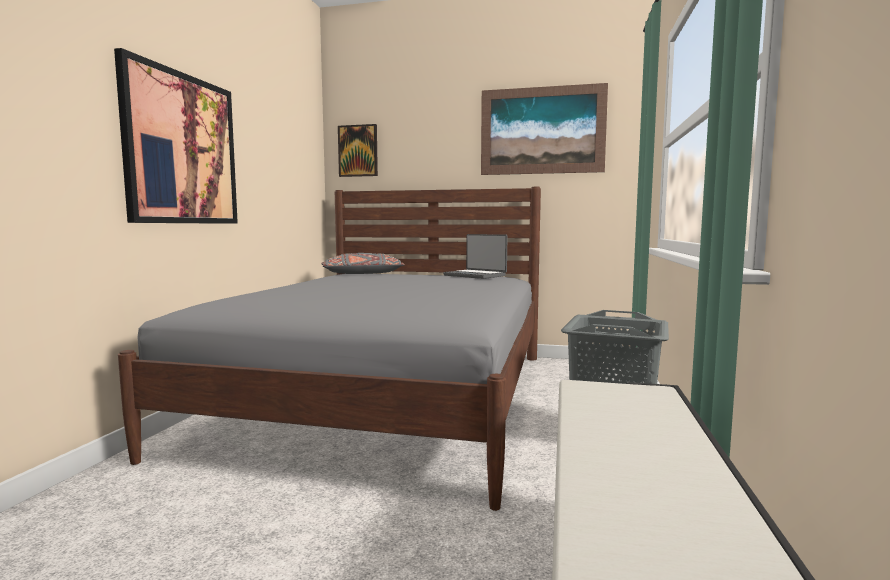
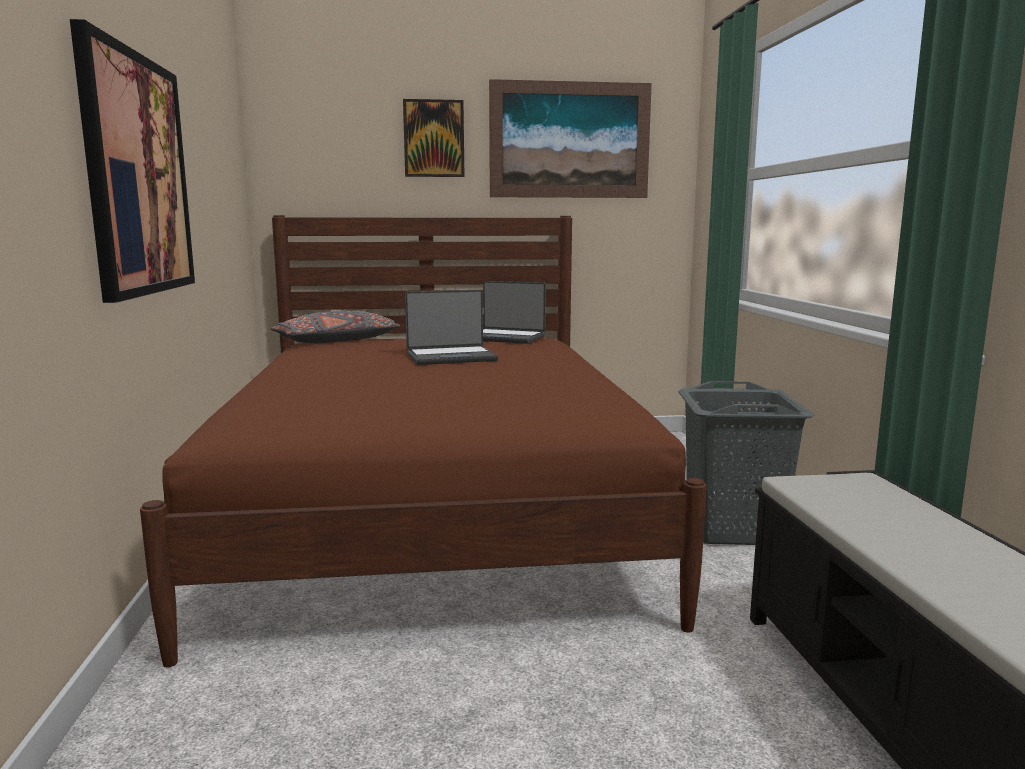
camera: 20 degrees left, 5 degrees up
(358, 151) = (304, 156): picture -> picture (434, 138)
(389, 397) = (434, 513): grey bed -> brown bed
(409, 282) = (451, 357): none -> laptop

